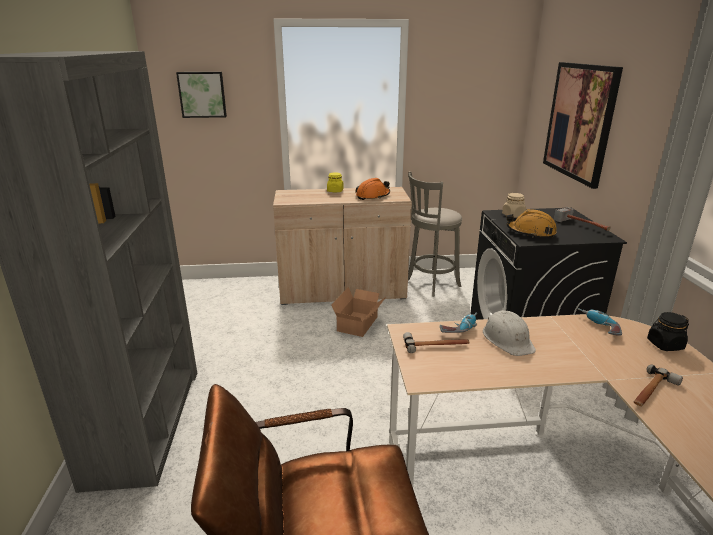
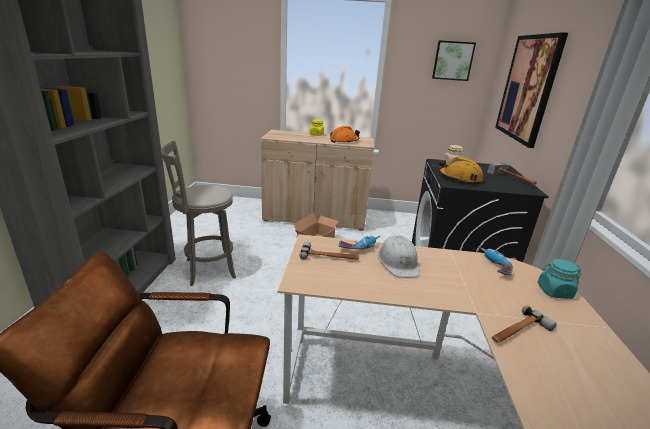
camera: 10 degrees right, 0 degrees up
(202, 94) = (223, 48): picture -> picture (452, 60)
(430, 284) = (389, 222): grey stool -> grey stool (207, 269)
(665, 345) = (554, 291): black jar -> turquoise jar

